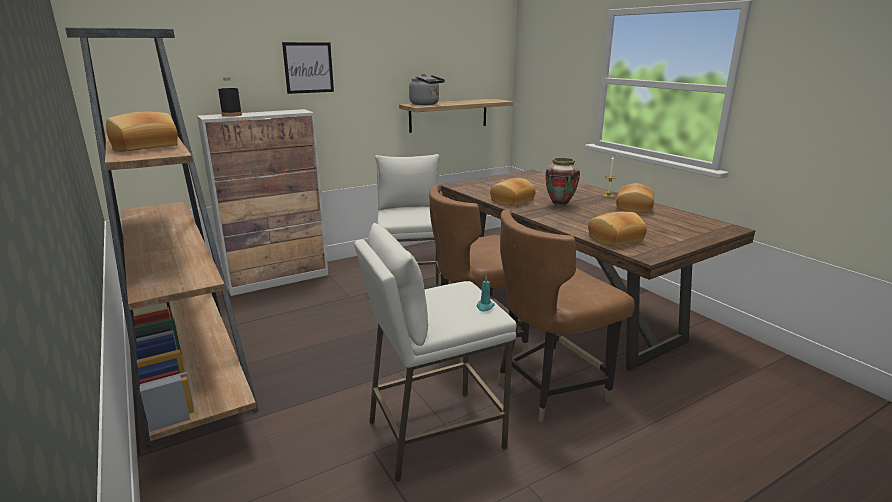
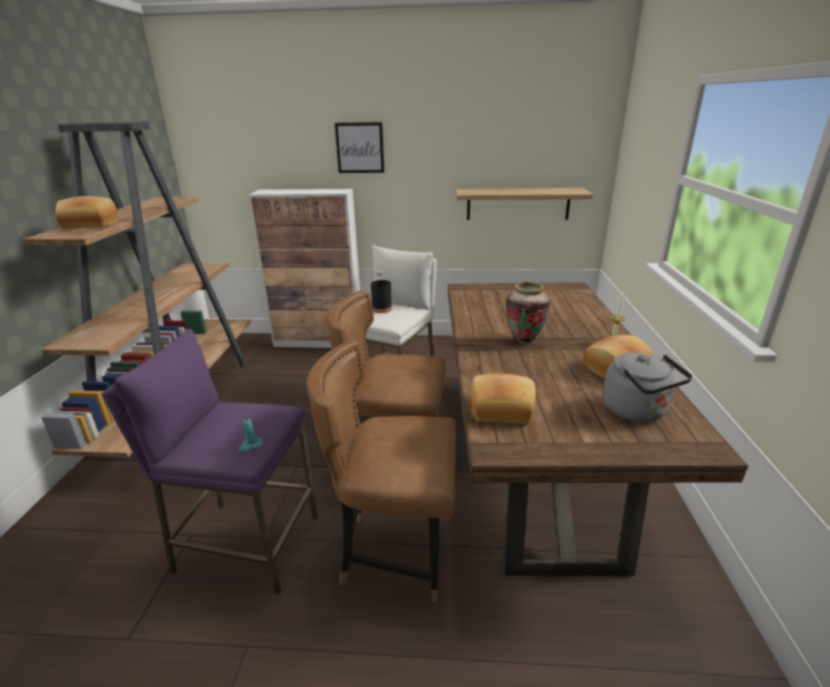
camera: 35 degrees right, 5 degrees up
(232, 115) = (279, 191): black bottle -> black bottle (381, 309)
(426, 104) = (480, 191): grey kettle -> grey kettle (637, 411)
(434, 434) = (246, 544): white stool -> purple stool
(511, 200) = (482, 321): bread -> none

